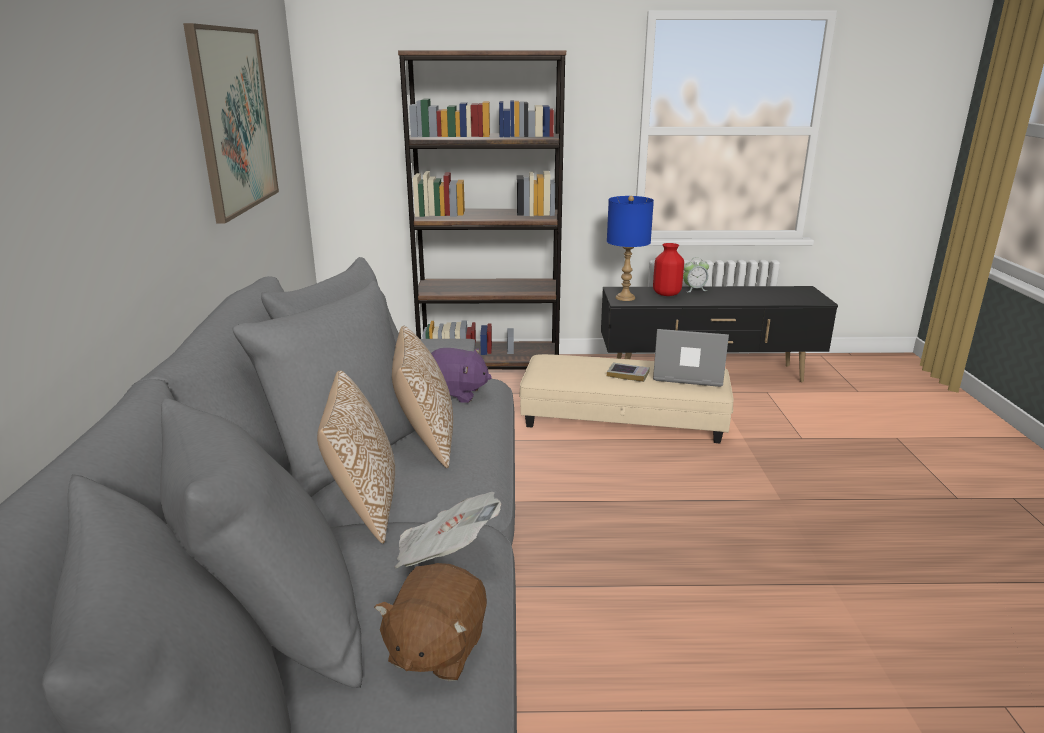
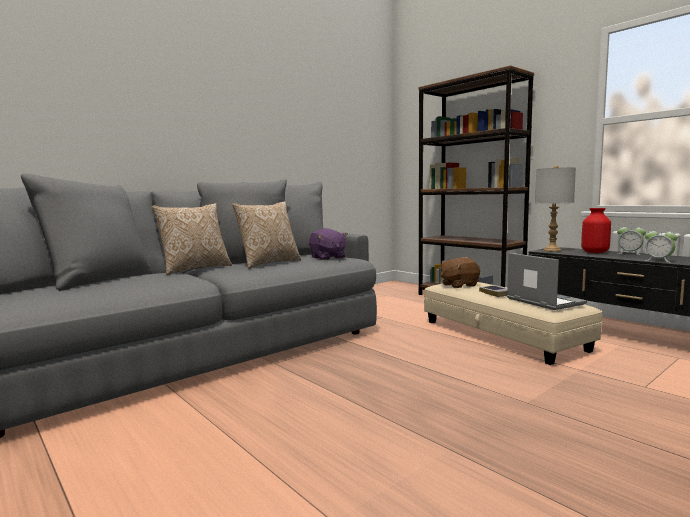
camera: 50 degrees right, 15 degrees down
(234, 120) = (311, 124): picture -> none
(436, 649) = (93, 292): brown plush toy -> brown plush toy (459, 285)
(445, 553) = (171, 280): newspaper -> none
(624, 298) = (551, 250): blue table lamp -> grey table lamp
(742, 301) = (659, 260): none -> alarm clock

